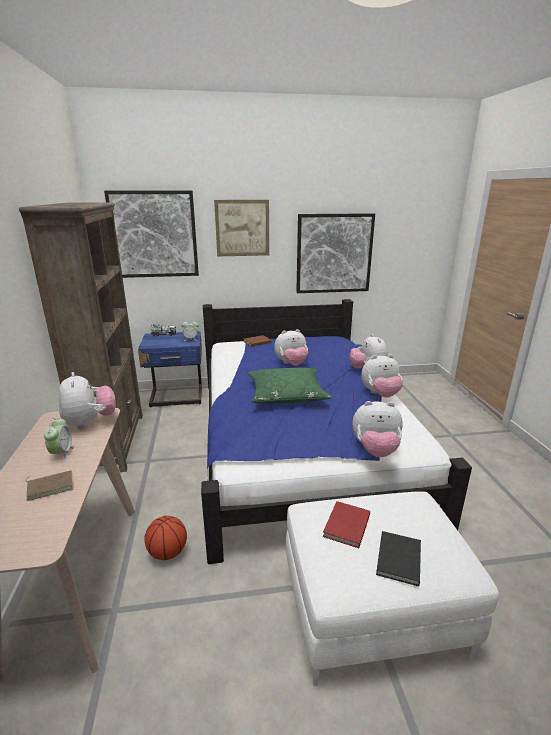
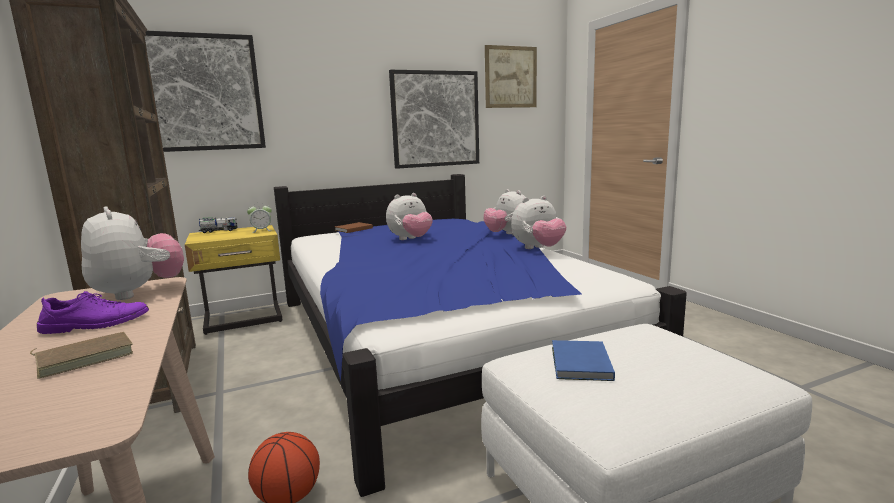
camera: 15 degrees left, 10 degrees down
(62, 453) = (96, 324): alarm clock -> purple shoe
(177, 397) = (244, 320): blue nightstand -> yellow nightstand
(242, 228) = (321, 86): picture -> picture (510, 77)
(287, 394) = (422, 260): green pillow -> none
(345, 526) = (579, 364): red book -> blue book
(375, 450) = (570, 287): plush toy -> none
(397, 560) = (673, 382): black book -> none

